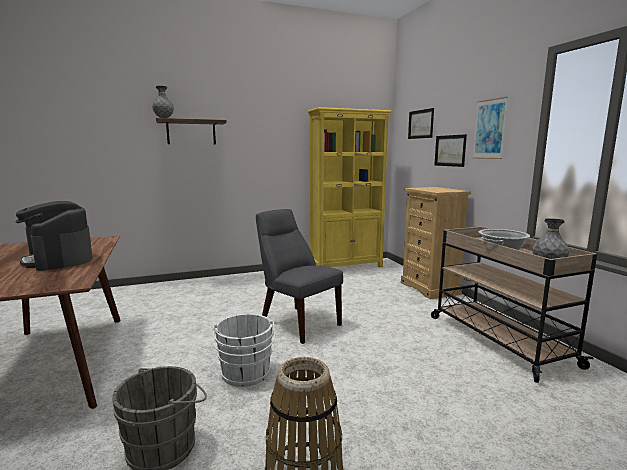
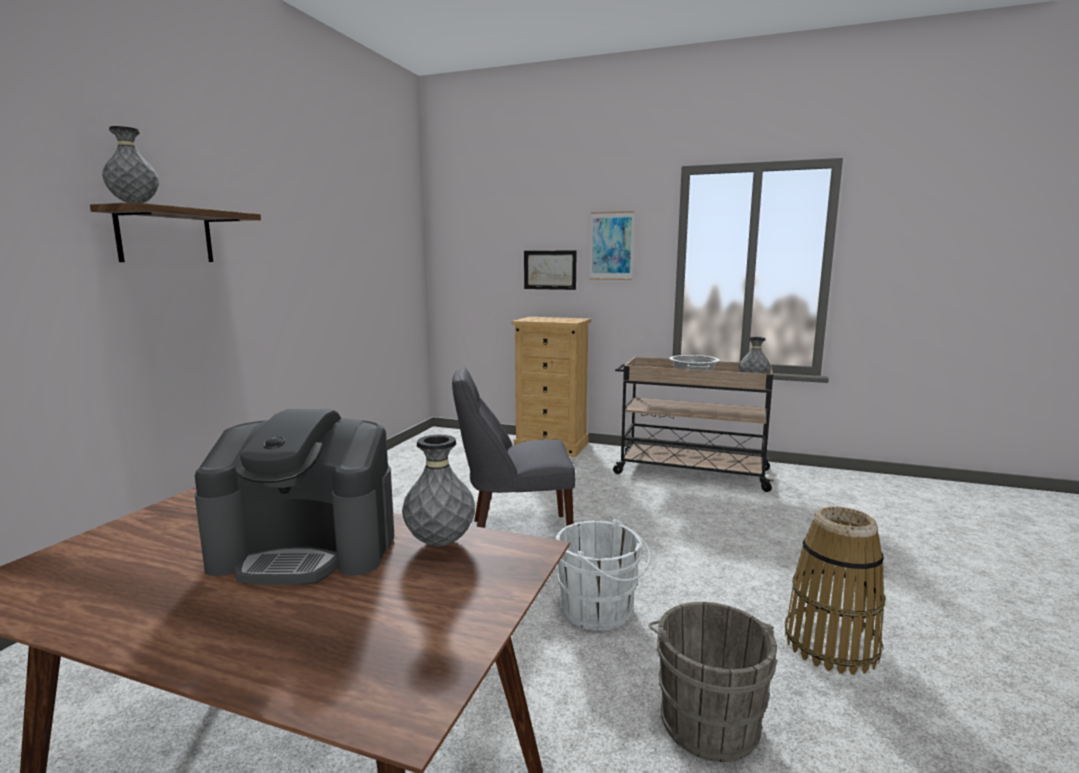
camera: 50 degrees left, 0 degrees up
(75, 271) = (440, 543): none -> grey vase
(346, 266) = (412, 451): yellow bookcase -> none
(420, 124) = (490, 233): picture -> none

